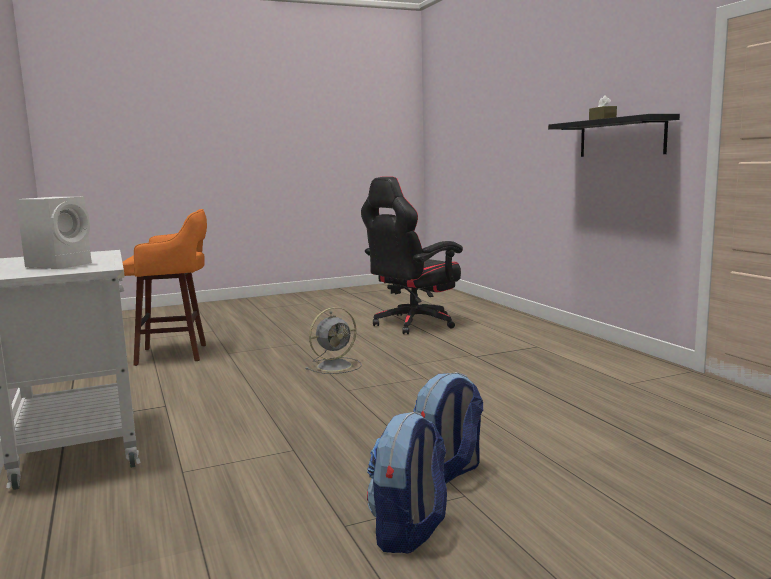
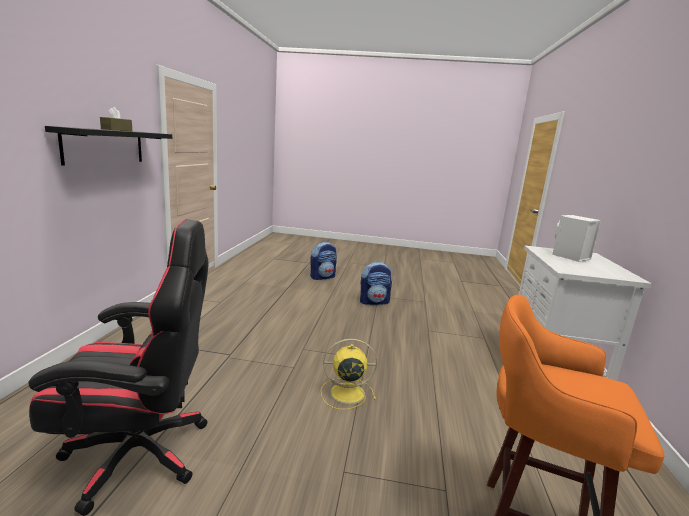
camera: 150 degrees left, 5 degrees up
(336, 366) = (345, 393): grey fan -> yellow fan
(409, 532) = (406, 295): backpack -> backpack (322, 277)

